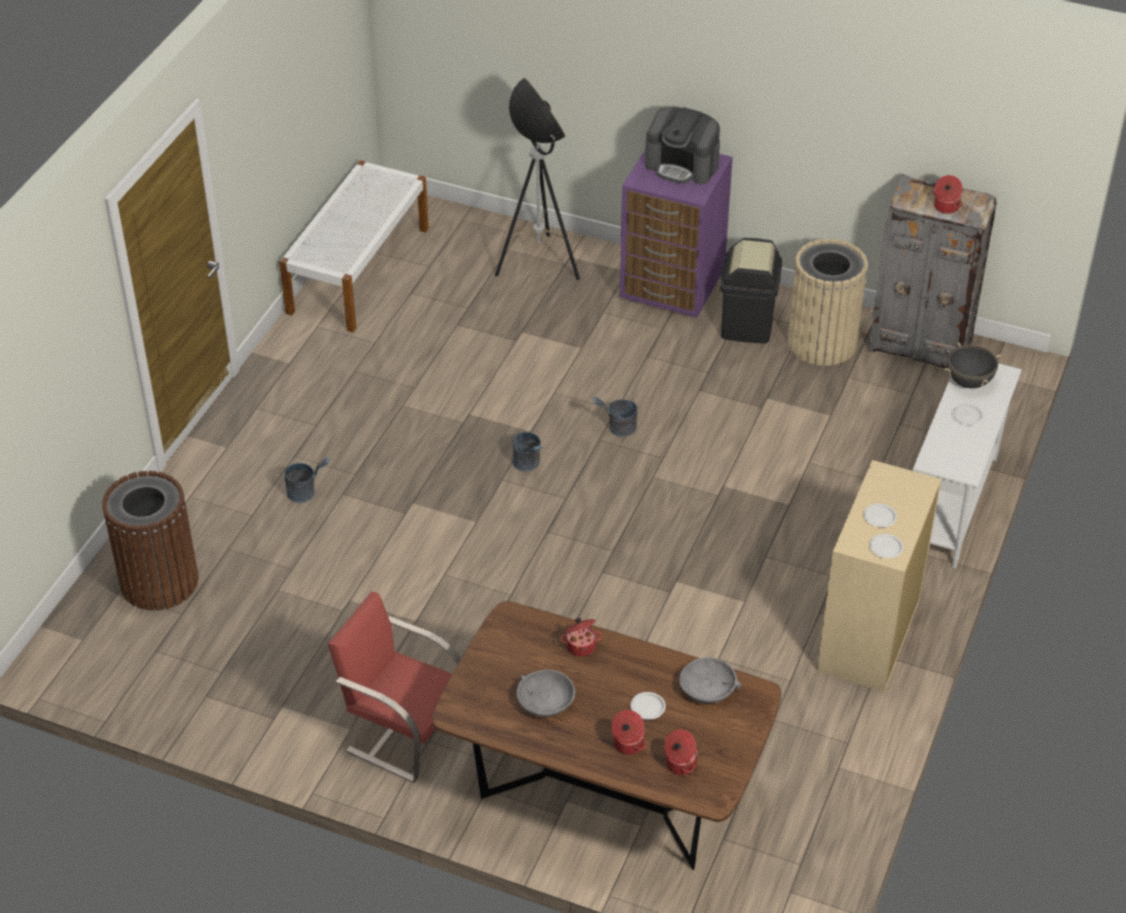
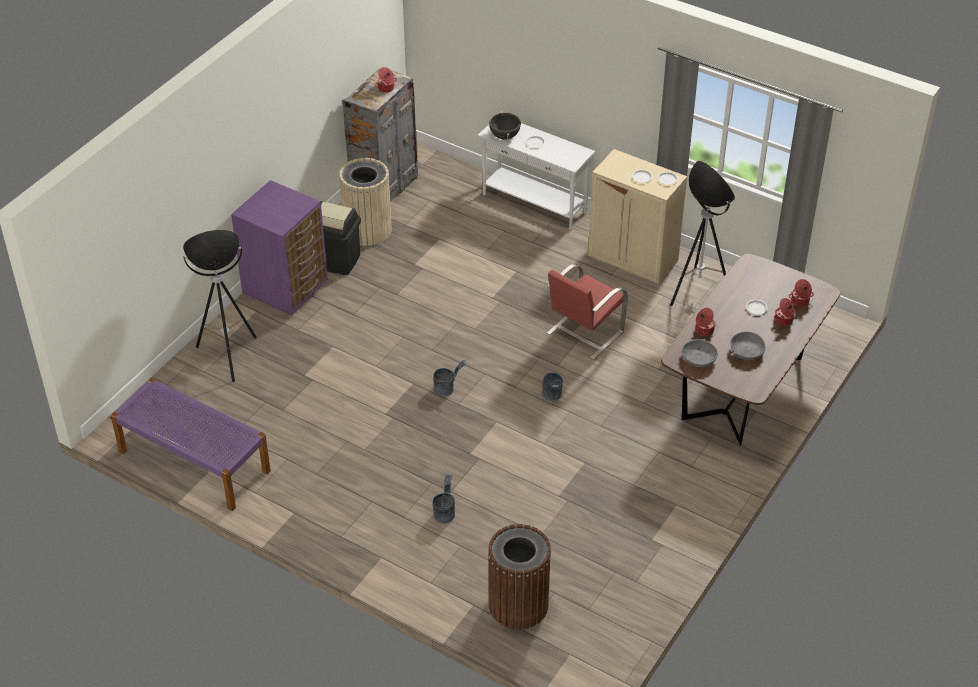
camera: 80 degrees left, 0 degrees up
(358, 270) = (194, 462): white bench -> purple bench
(404, 732) = (682, 477): red chair -> red chair (583, 333)
(617, 429) = (423, 339): grey bucket -> grey bucket (552, 397)
(682, 165) = (271, 204): coffee machine -> none
(708, 687) = (743, 281): grey bowl -> grey bowl (699, 358)
(813, 722) = (697, 292): none -> floor lamp

